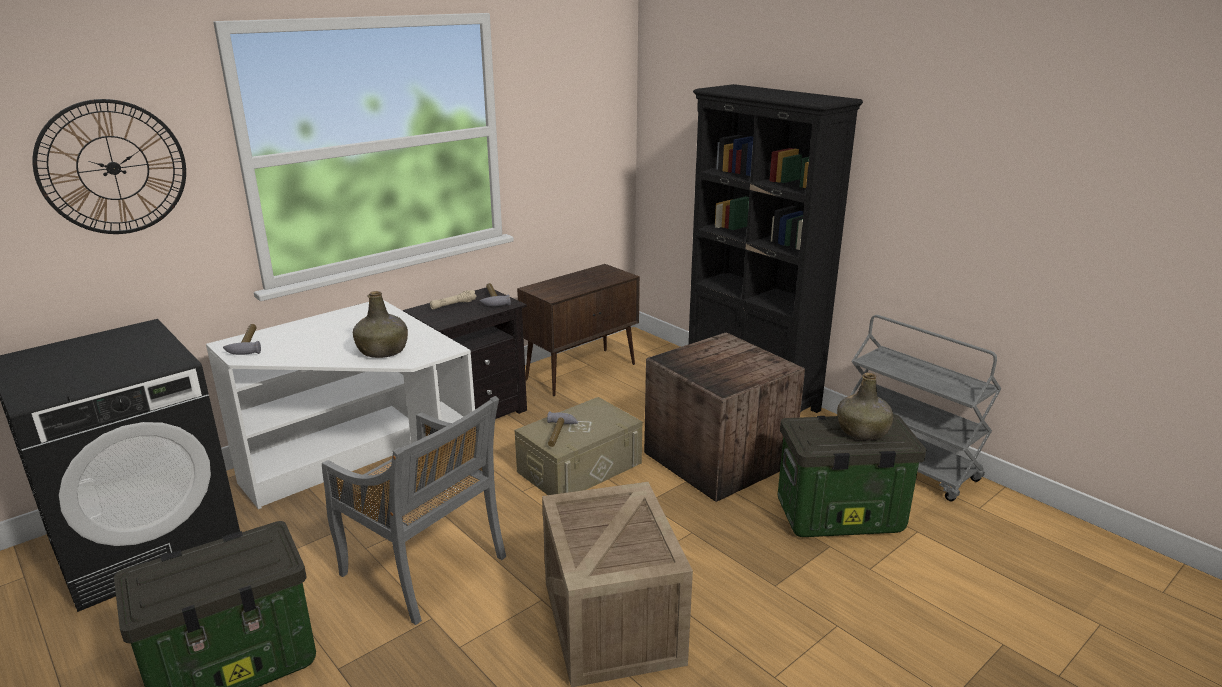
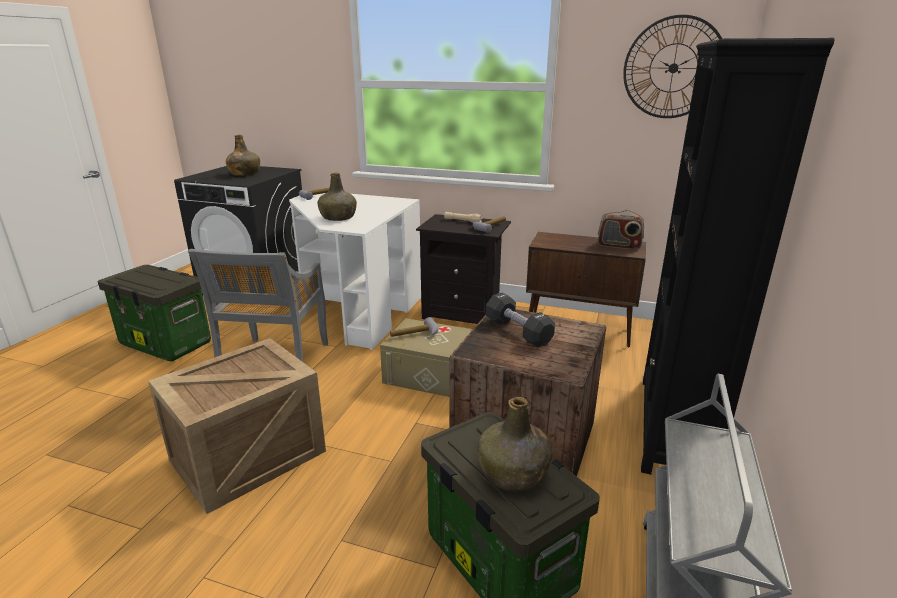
camera: 60 degrees right, 0 degrees up
(101, 357) = (244, 174): none -> green bottle
(113, 168) = (291, 74): wall clock -> wall clock (673, 68)
(601, 274) = (619, 246): none -> radio
(707, 363) = (518, 331): none -> black dumbbell

